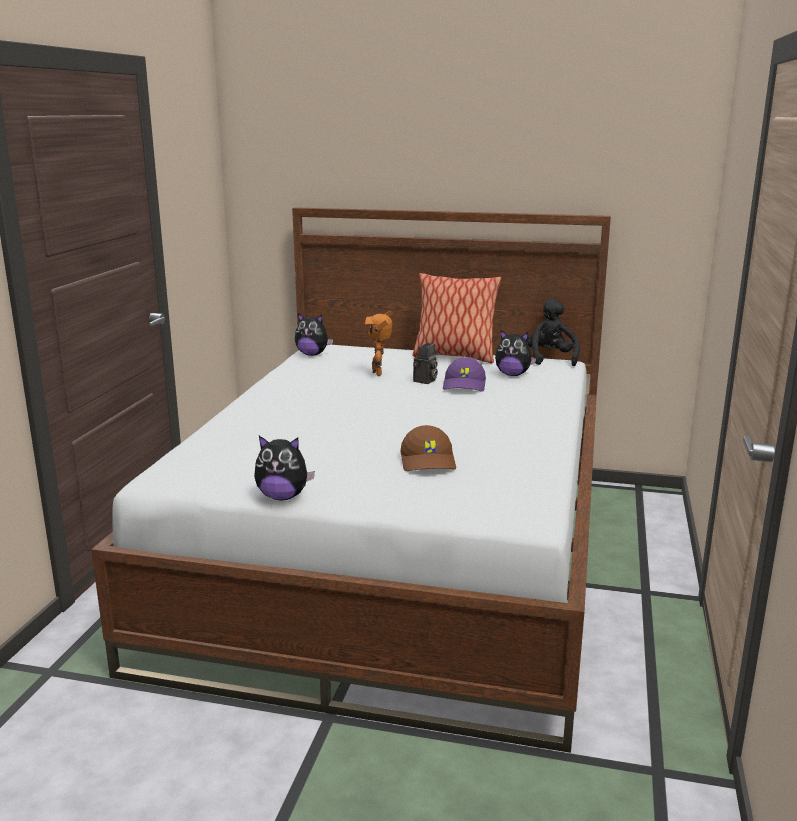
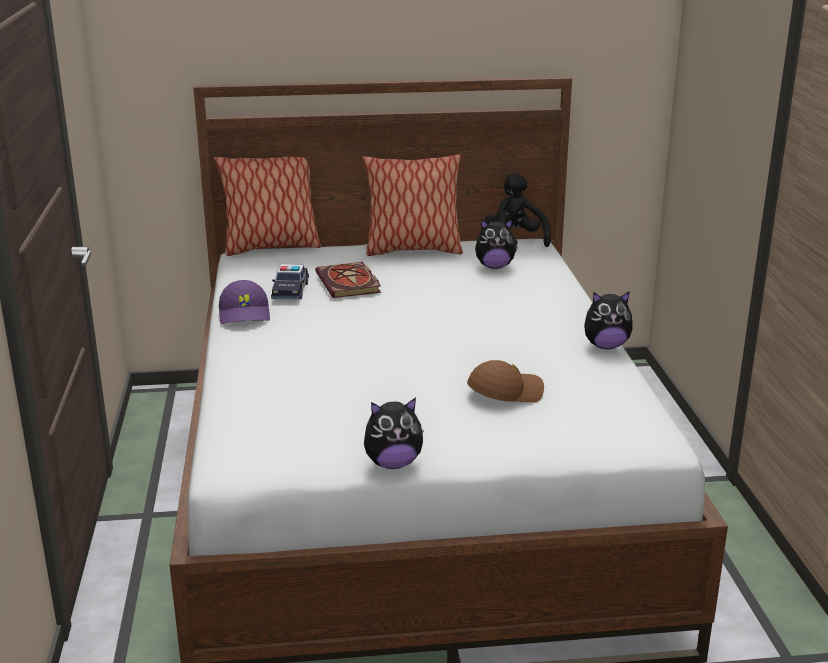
camera: 20 degrees left, 5 degrees up
(312, 354) = (248, 267): plush toy -> plush toy (606, 346)
(328, 372) = (290, 290): none -> toy car
(344, 344) = (271, 247): none -> pillow
(379, 373) = (350, 284): toy robot -> book
(425, 381) = (409, 288): camera -> none
(429, 462) = (505, 393): brown cap -> brown cap turned 90 degrees counterclockwise
(465, 385) = (458, 288): purple cap -> purple cap (245, 314)

